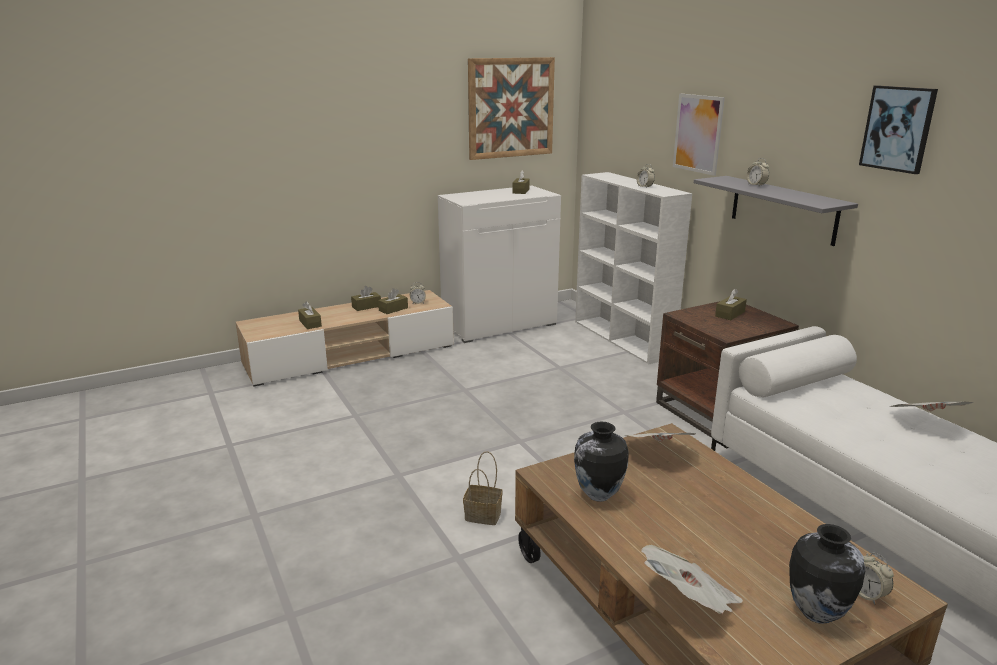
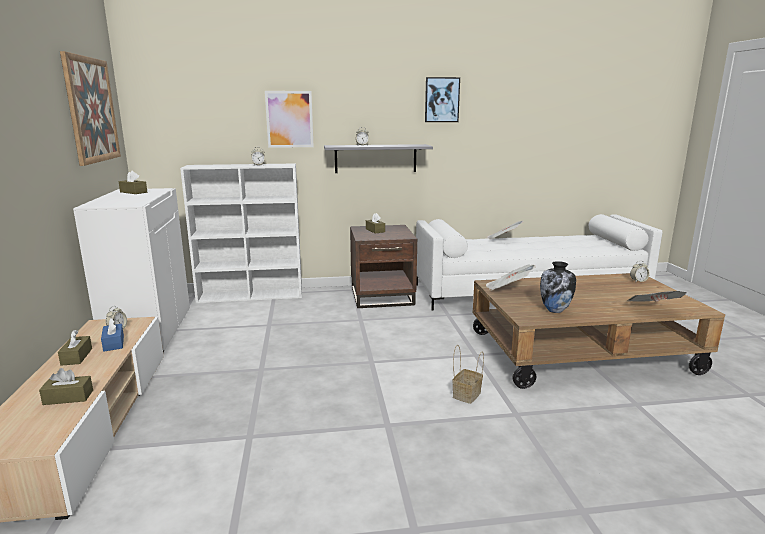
camera: 70 degrees left, 5 degrees down
(393, 309) = (113, 343): brown tissue box -> blue tissue box
(816, 612) = (654, 291): vase -> none

